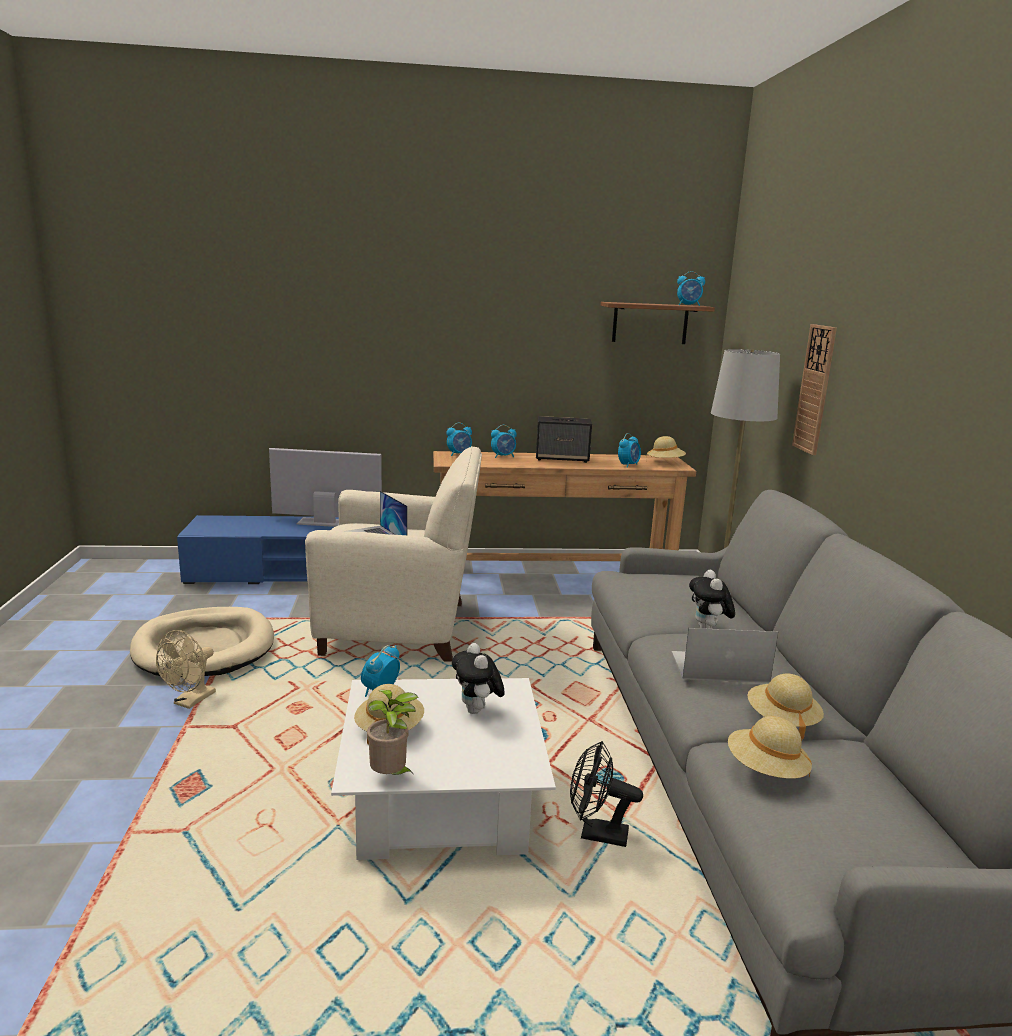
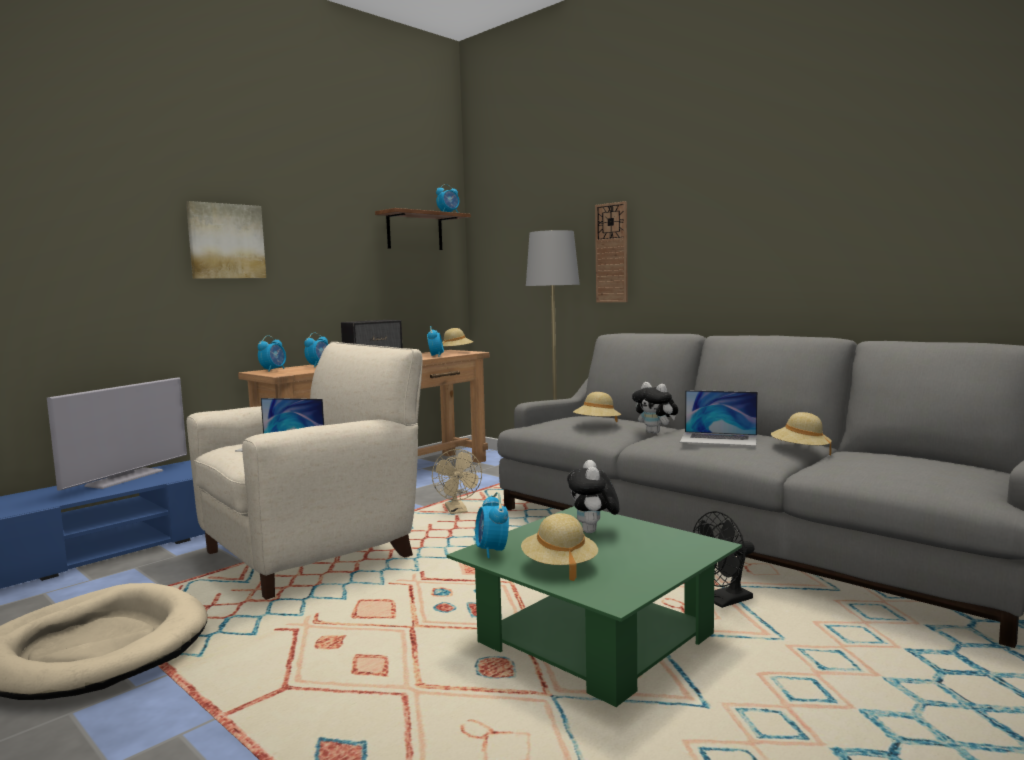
camera: 40 degrees left, 10 degrees down
(190, 702) = (178, 696): beige fan -> beige fan (457, 511)
(326, 523) = (125, 478): television -> television turned 150 degrees clockwise
(390, 777) = (637, 588): potted plant -> none
(436, 333) = (226, 241): none -> picture
(441, 803) = (596, 639): white coffee table -> green coffee table
(477, 711) = (593, 532): plush toy -> plush toy turned 60 degrees clockwise
(718, 666) = (719, 439): laptop -> laptop turned 120 degrees counterclockwise
(766, 771) = (861, 466): beige hat -> beige hat (597, 425)

